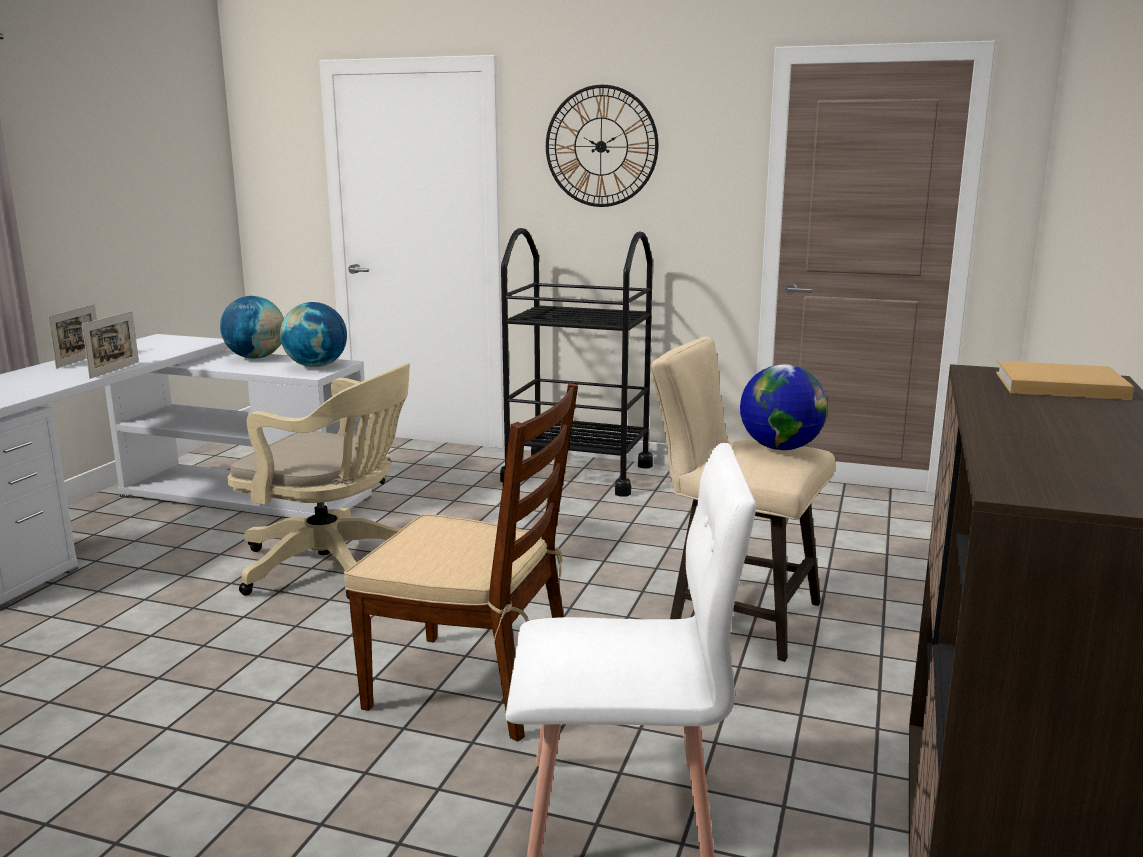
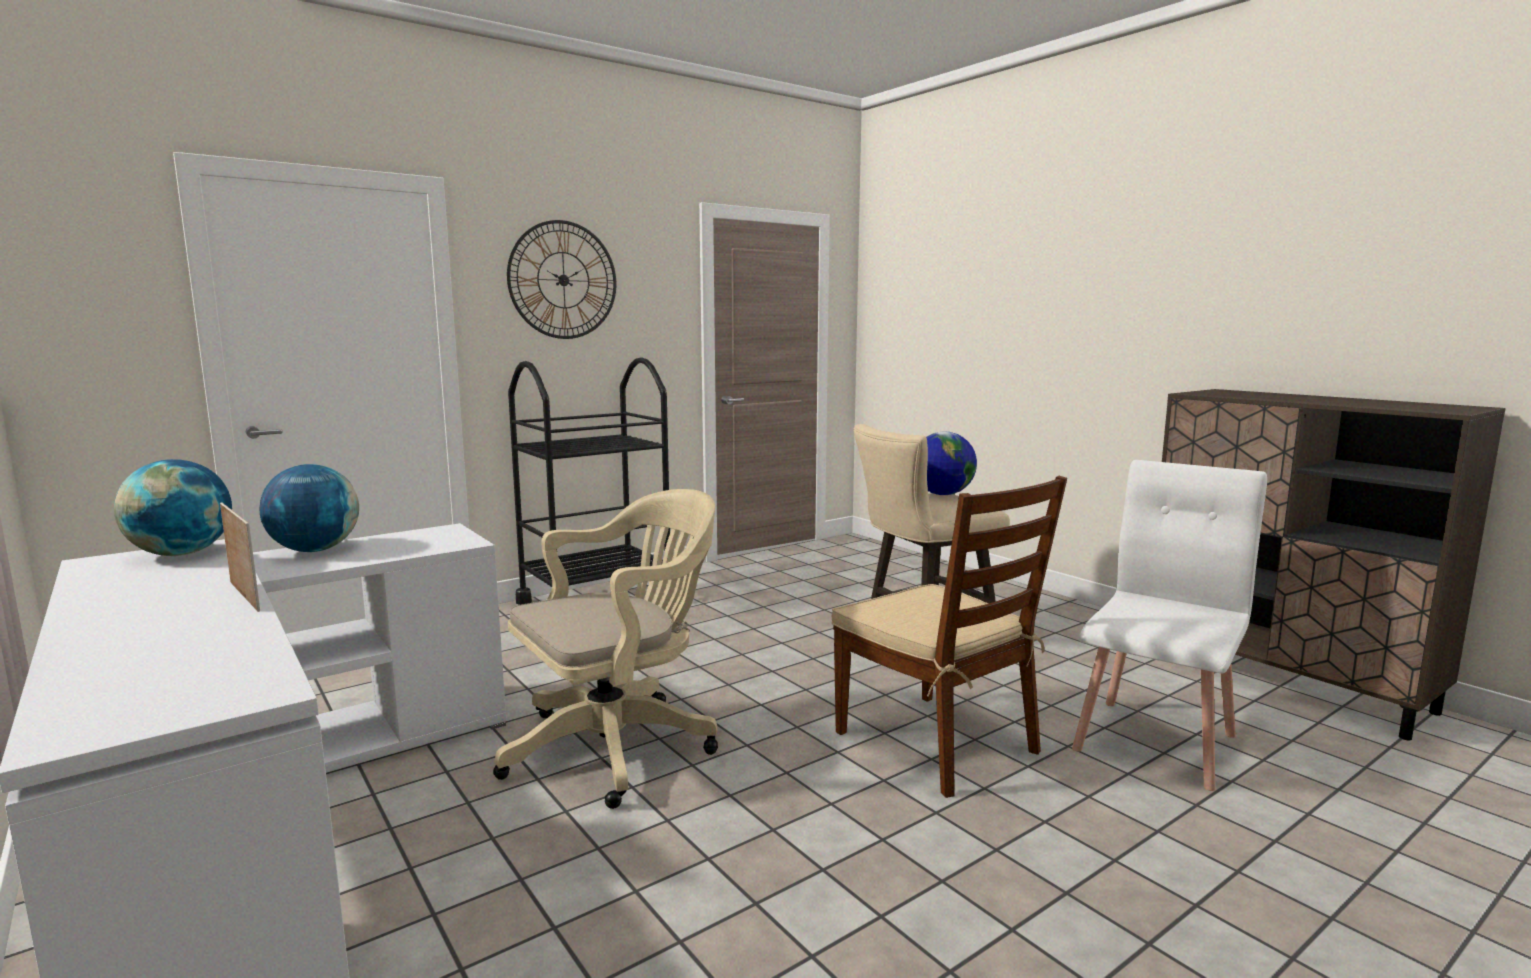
camera: 55 degrees left, 5 degrees down
(79, 360) = (107, 608): picture frame -> none
(316, 366) = (435, 537): globe -> globe (181, 554)
(473, 685) = (937, 742): brown chair -> brown chair turned 90 degrees clockwise
(1055, 385) = (1234, 393): beige book -> none

